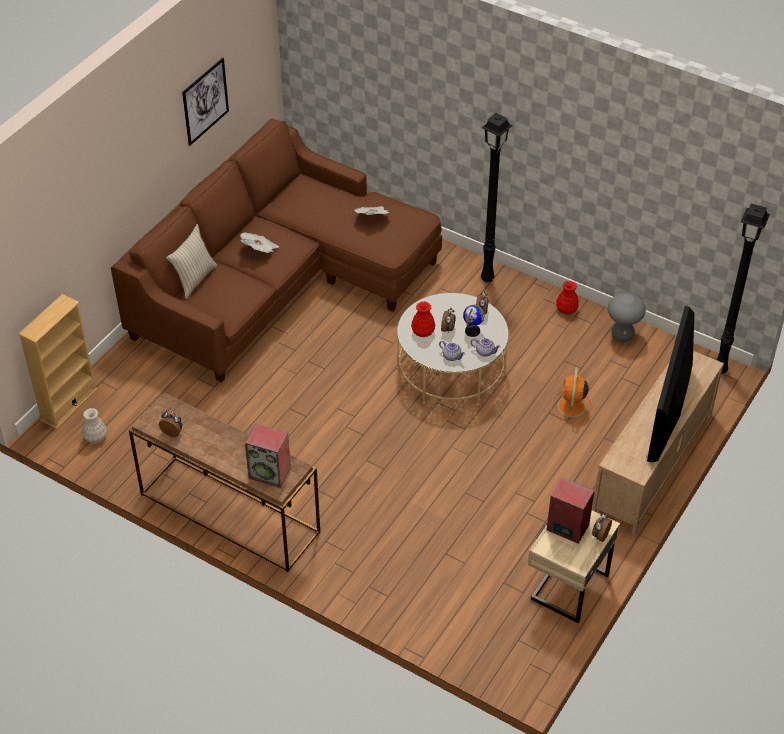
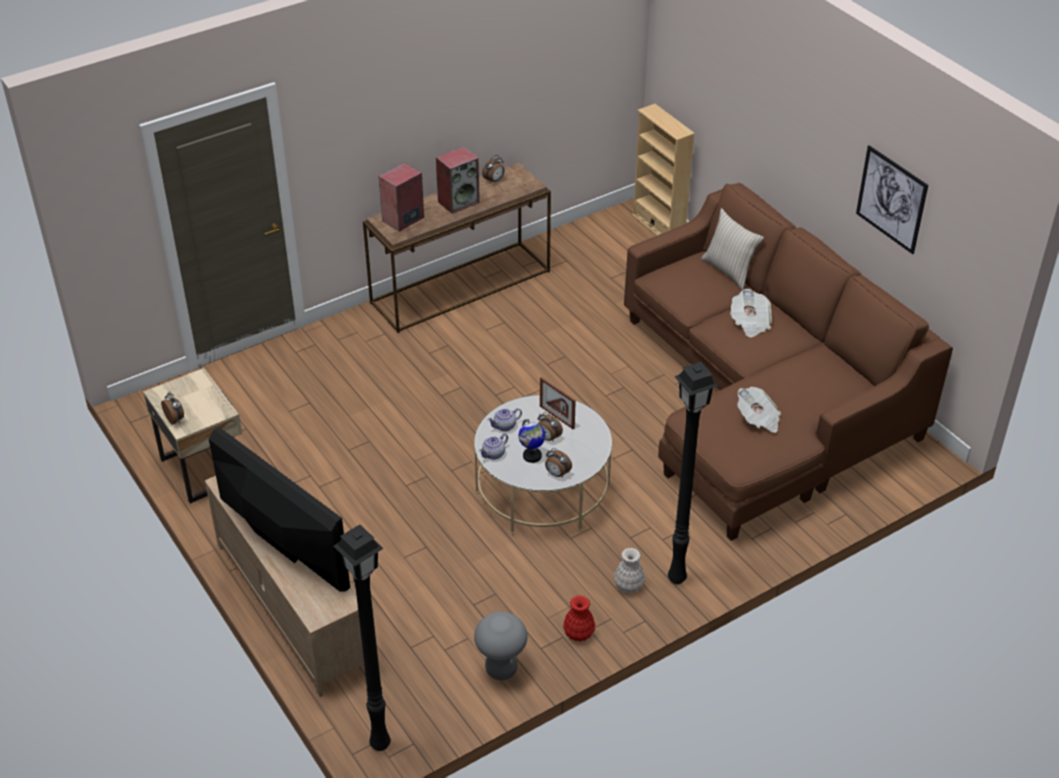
camera: 115 degrees right, 5 degrees down
(96, 437) = (606, 234): white vase -> white vase (628, 586)
(423, 331) = (557, 417): red vase -> picture frame
(567, 527) = (204, 401): speaker -> speaker (458, 201)
(571, 407) = (420, 569): orange fan -> none

